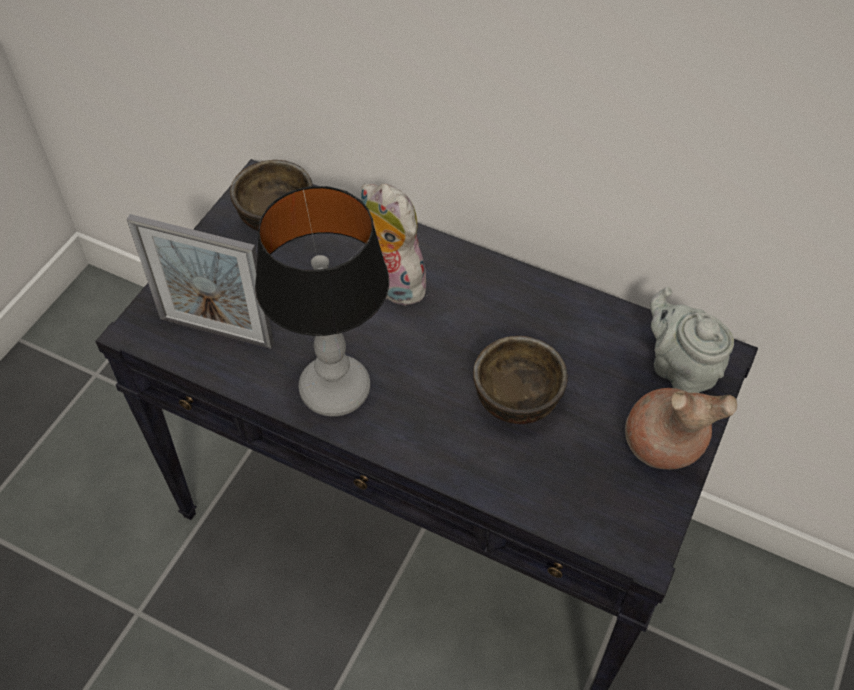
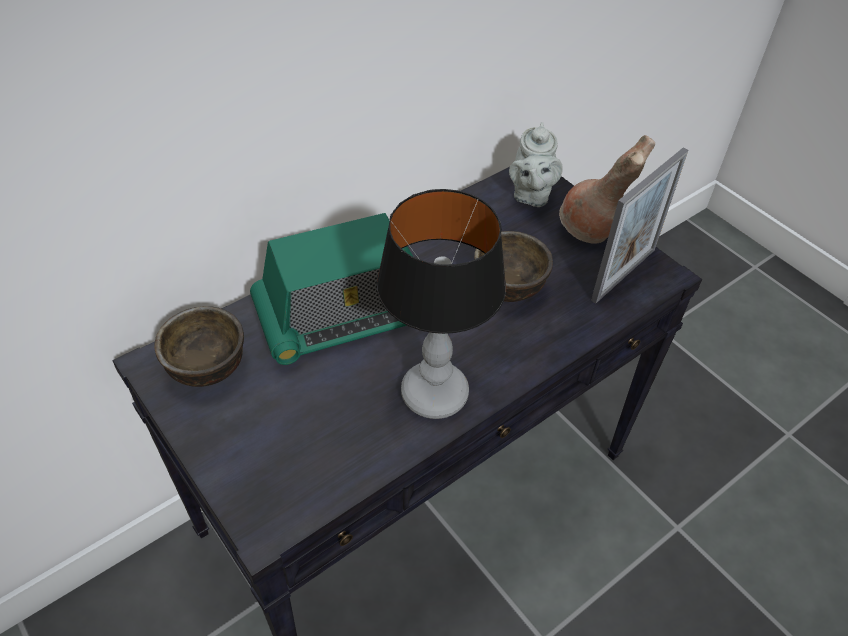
camera: 65 degrees left, 5 degrees down
(216, 331) = (312, 461): picture frame -> picture frame (623, 274)
(391, 283) = (345, 315): plush toy -> radio
(679, 370) = (530, 195): grey teapot -> grey teapot turned 75 degrees counterclockwise

